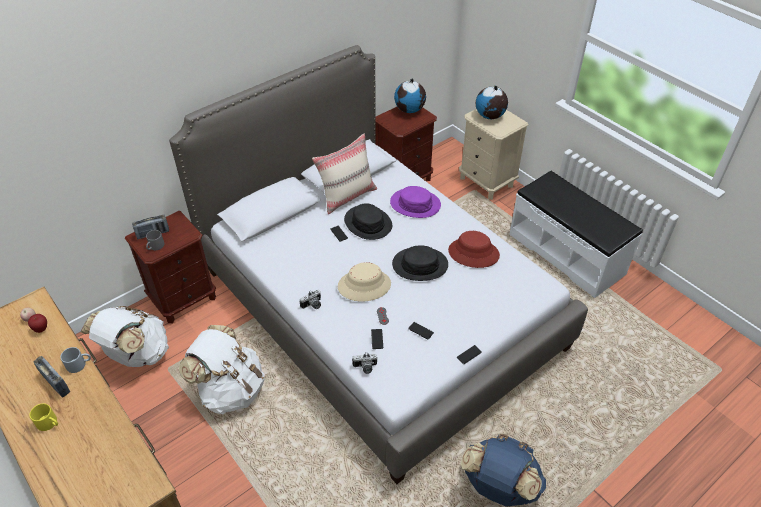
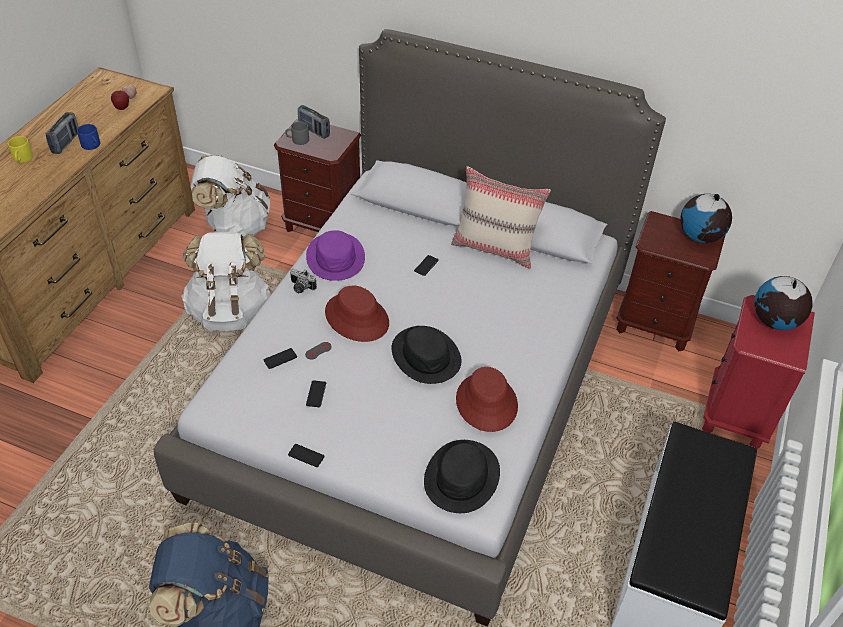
camera: 60 degrees right, 0 degrees up
(79, 364) = (93, 146): grey mug -> blue mug
(364, 285) = (357, 317): beige hat -> red hat
(365, 368) = (233, 365): camera -> none
(368, 223) = (463, 283): black hat -> black hat (462, 477)
(415, 204) = (532, 313): purple hat -> purple hat (336, 257)
(486, 182) = (736, 414): beige nightstand -> red nightstand

